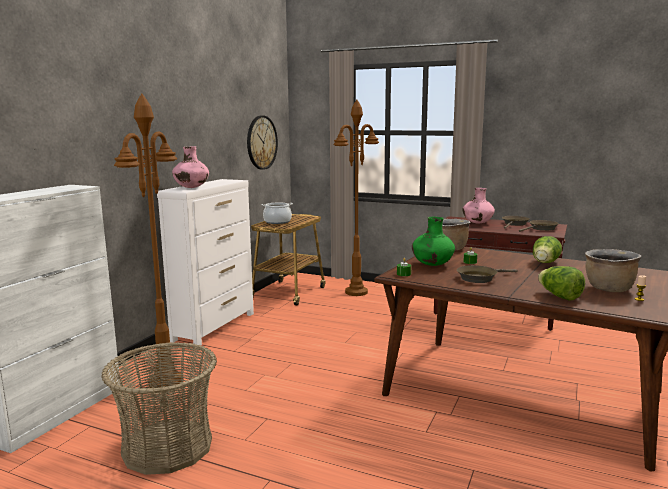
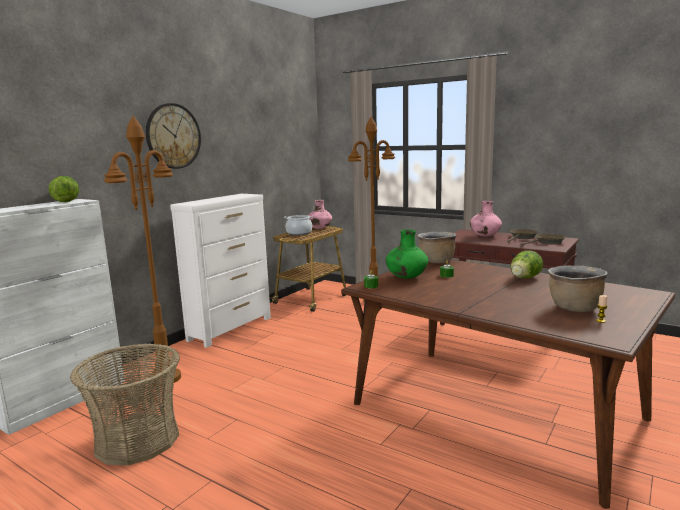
camera: 10 degrees right, 0 degrees up
(191, 187) = (203, 201): pink vase -> pink vase (320, 228)
(261, 142) = (287, 159): wall clock -> wall clock (173, 136)
(479, 278) = (444, 292): brown frying pan -> none
(559, 296) = (513, 314): lettuce -> lettuce (66, 201)

